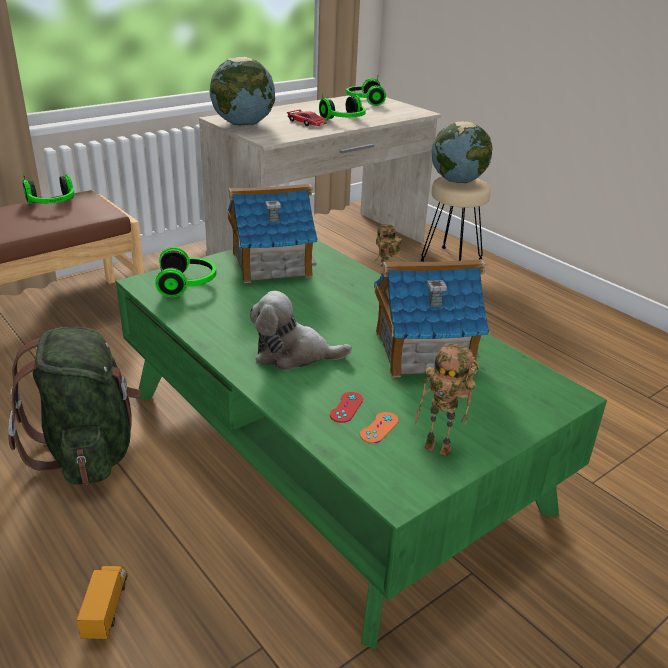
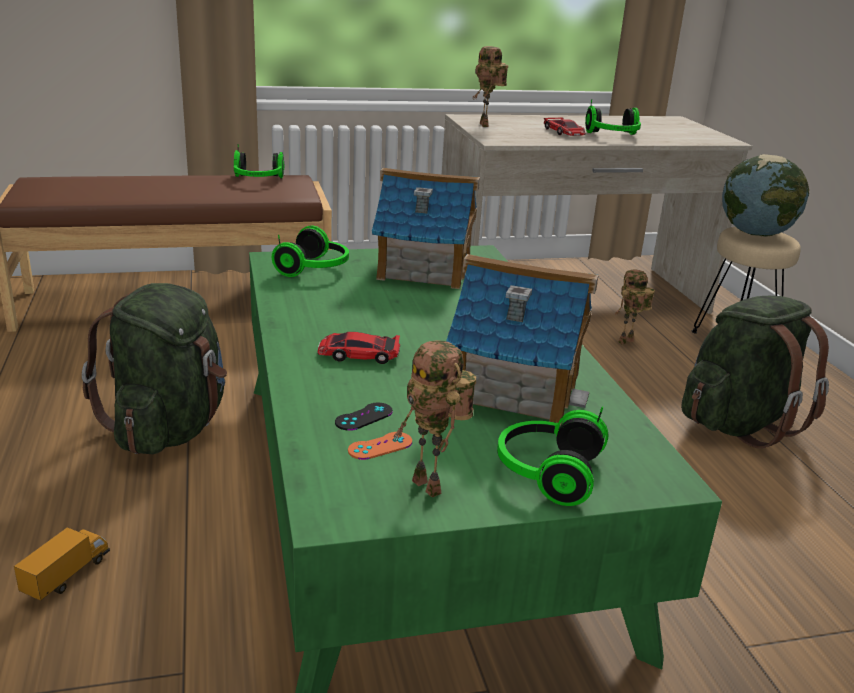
camera: 25 degrees right, 5 degrees down
(243, 125) = (486, 125): globe -> toy robot
(293, 354) = (358, 354): plush toy -> toy car
(346, 407) = (364, 417): red game controller -> black game controller
(364, 101) = (662, 123): headphones -> headphones (546, 472)
(492, 325) = (738, 423): none -> green backpack

